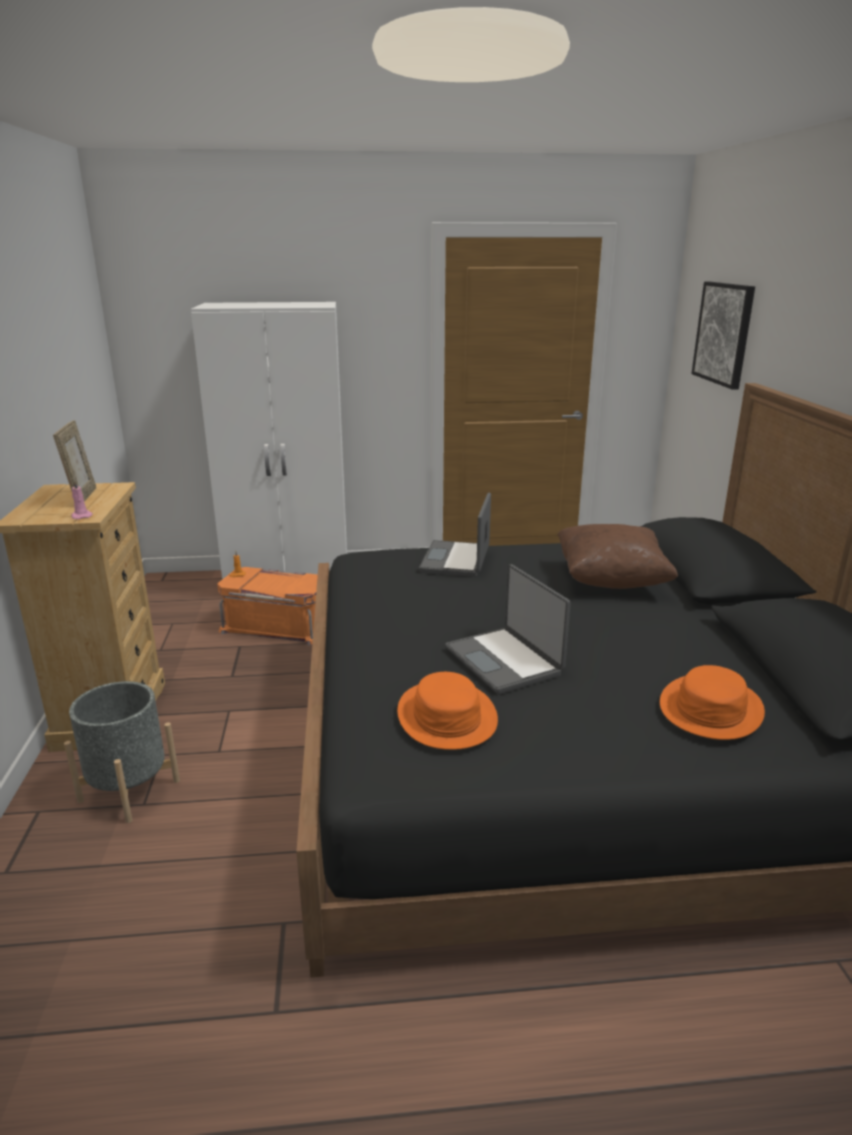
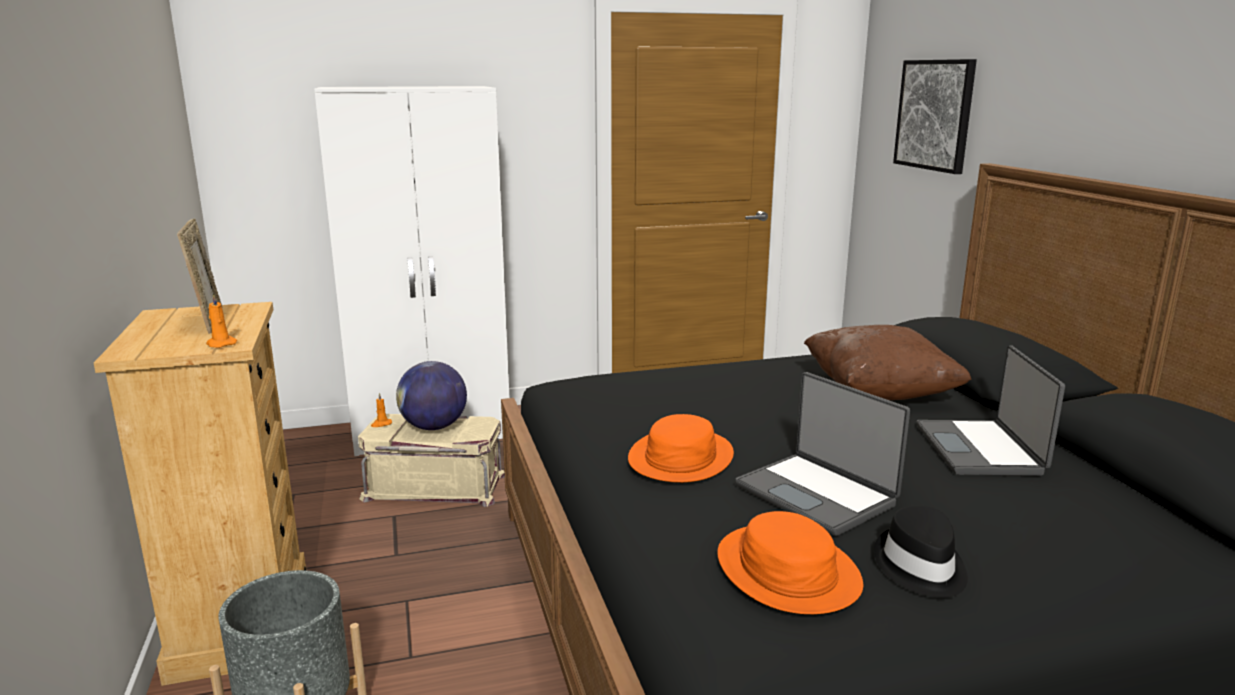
camera: 10 degrees left, 5 degrees down
(81, 516) = (220, 344): pink candle -> orange candle
(276, 580) = (434, 427): none -> globe
(278, 625) = (435, 485): orange storage box -> beige storage box
(457, 560) = (686, 382): laptop -> laptop (981, 450)
(549, 724) = (920, 567): none -> black hat
(710, 708) = (1093, 529): orange hat -> orange hat (680, 457)

